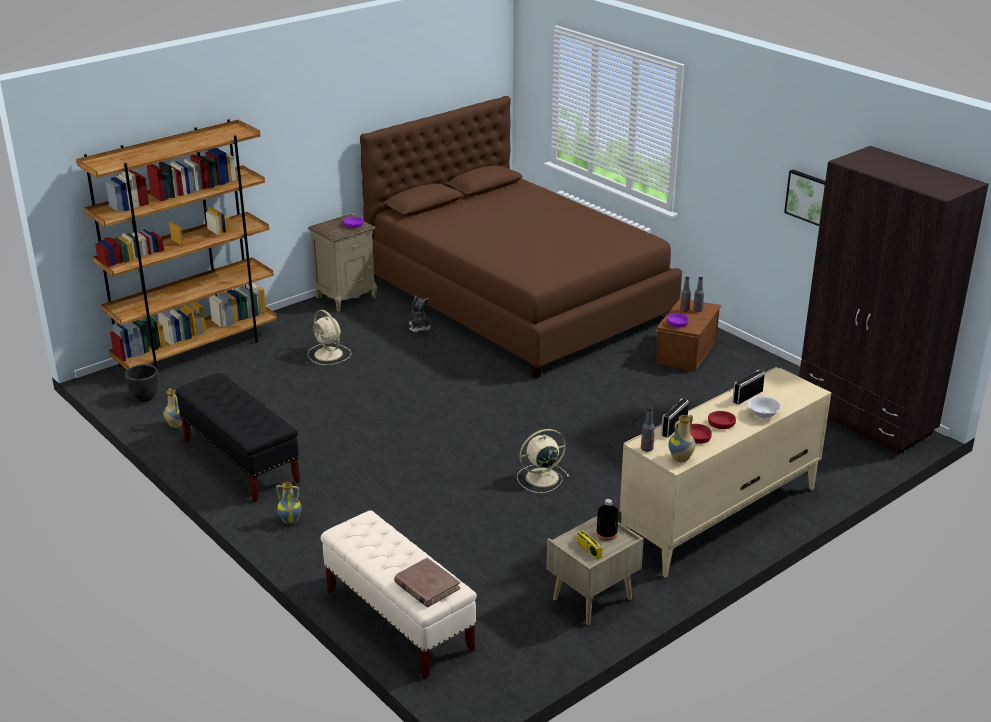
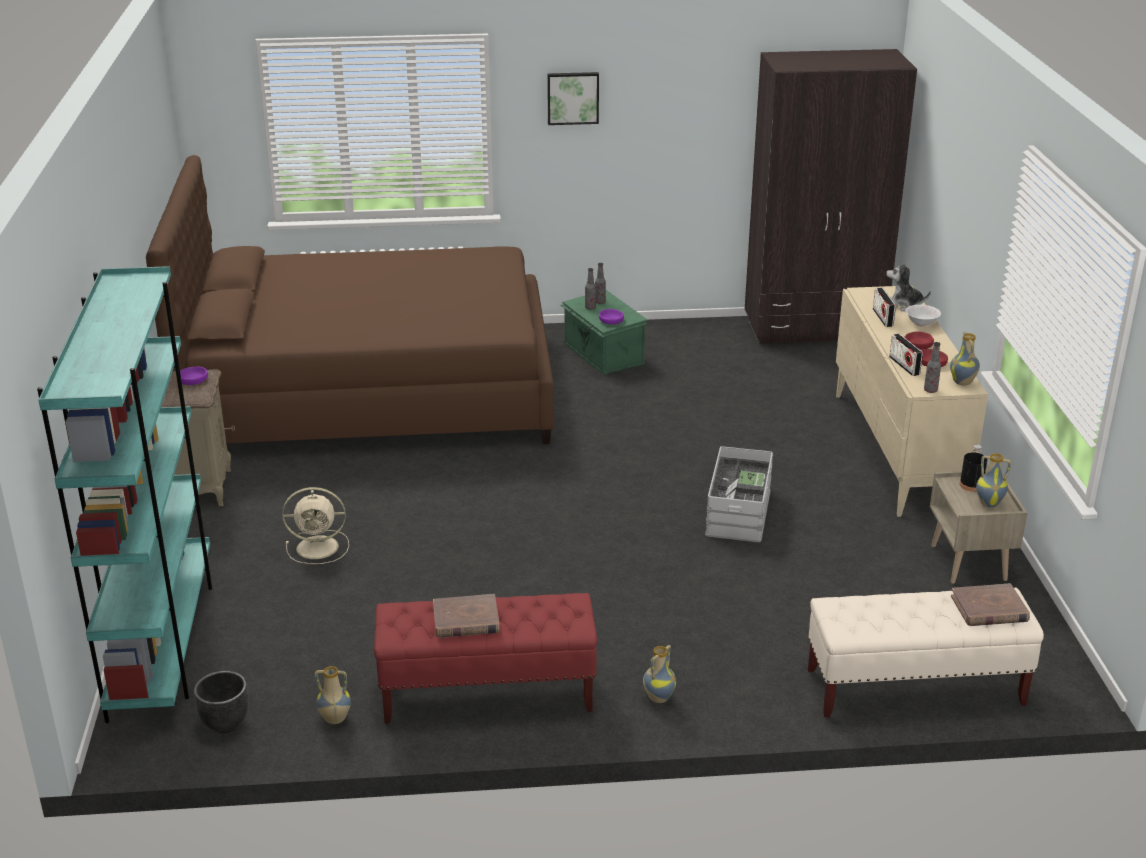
camera: 55 degrees left, 0 degrees up
(197, 351) = (163, 642): brown bookcase -> turquoise bookcase
(225, 401) = (466, 620): none -> brown book
(240, 461) = (487, 694): black bench -> red bench
(419, 327) = (344, 469): plush toy -> plush toy (903, 305)
(540, 478) = (739, 512): beige fan -> grey storage box
(588, 549) = (989, 503): radio -> vase
(685, 352) = (603, 354): brown storage box -> green storage box
(808, 197) = (687, 132): picture -> picture (572, 97)

